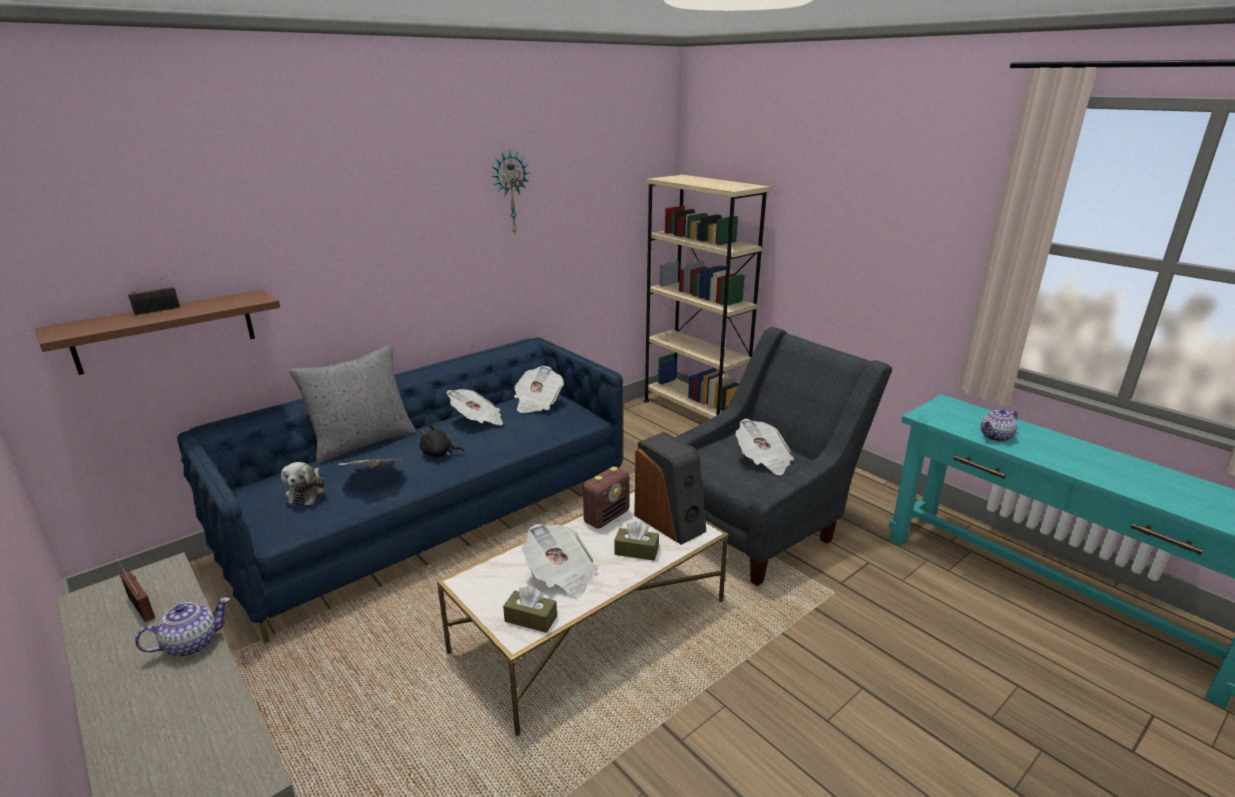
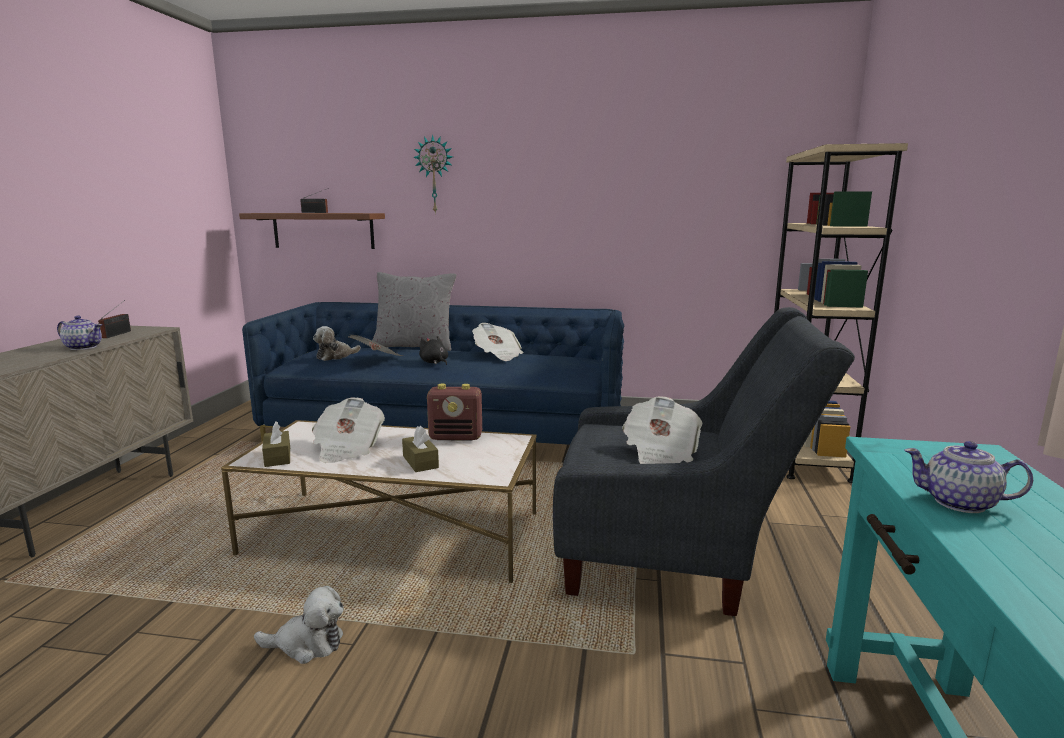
camera: 50 degrees right, 10 degrees down
(510, 192) = (606, 159): wall clock -> wall clock (434, 175)
(537, 403) = (561, 359): newspaper -> none
(670, 522) = (489, 460): speaker -> none
(704, 730) = (307, 644): none -> plush toy

